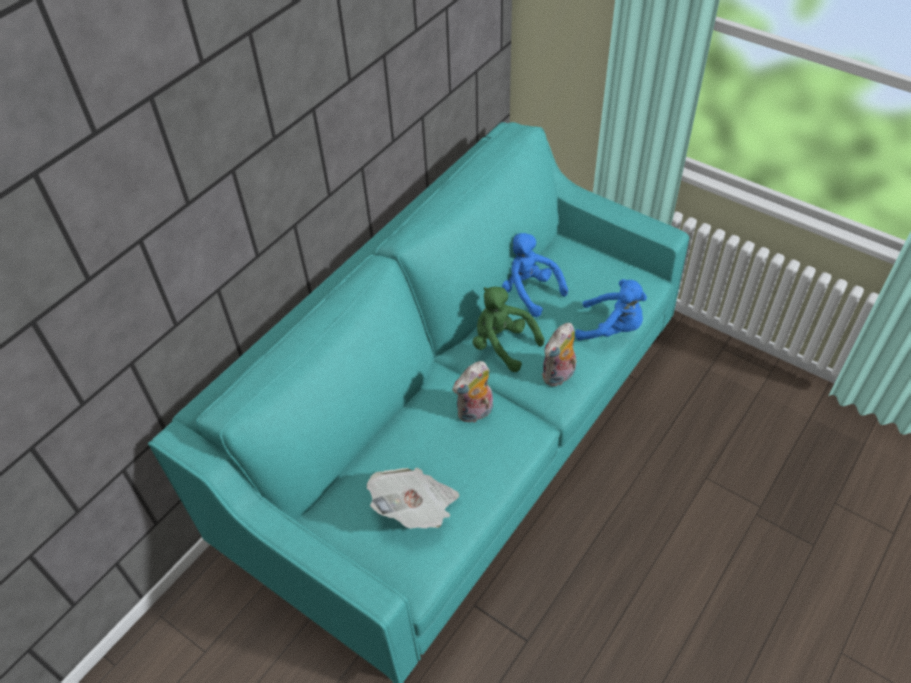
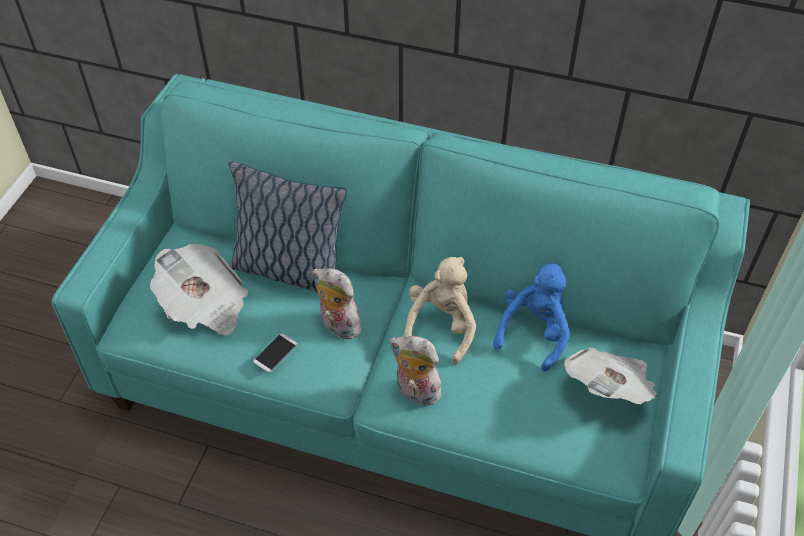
camera: 70 degrees right, 0 degrees up
(400, 435) = (289, 270): none -> pillow
(490, 462) = (275, 353): none -> phone
(502, 344) = (441, 326): green plush toy -> beige plush toy
(589, 266) = (609, 388): none -> newspaper
(612, 328) = (512, 433): blue plush toy -> none

